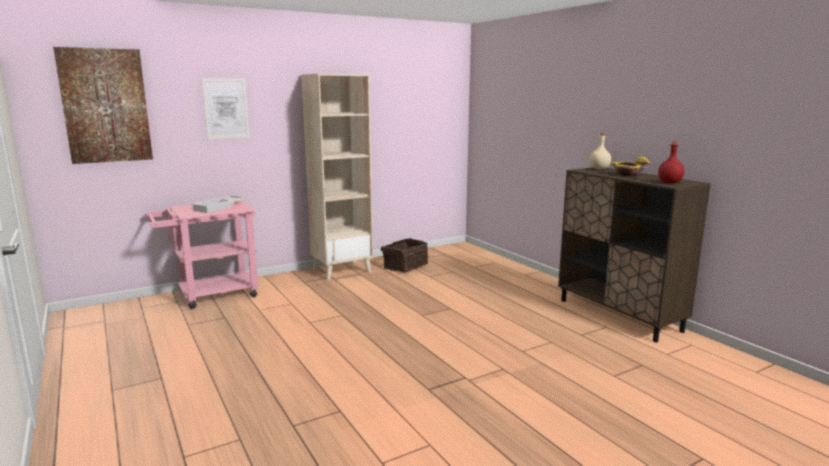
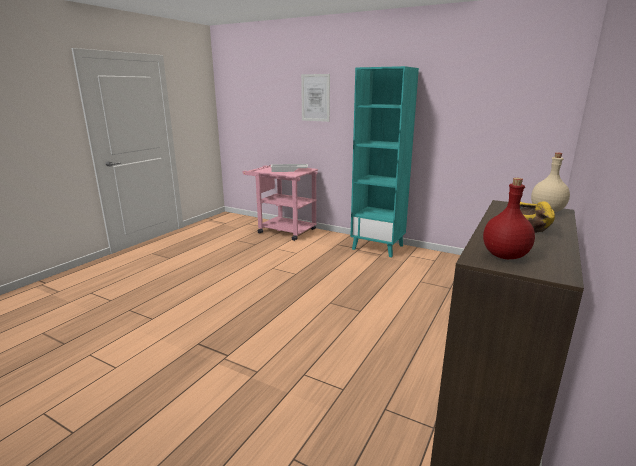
camera: 60 degrees right, 5 degrees up
(105, 106) = (251, 94): picture -> none
(342, 270) = (378, 247): beige bookcase -> turquoise bookcase
(404, 266) = (424, 265): basket -> none

